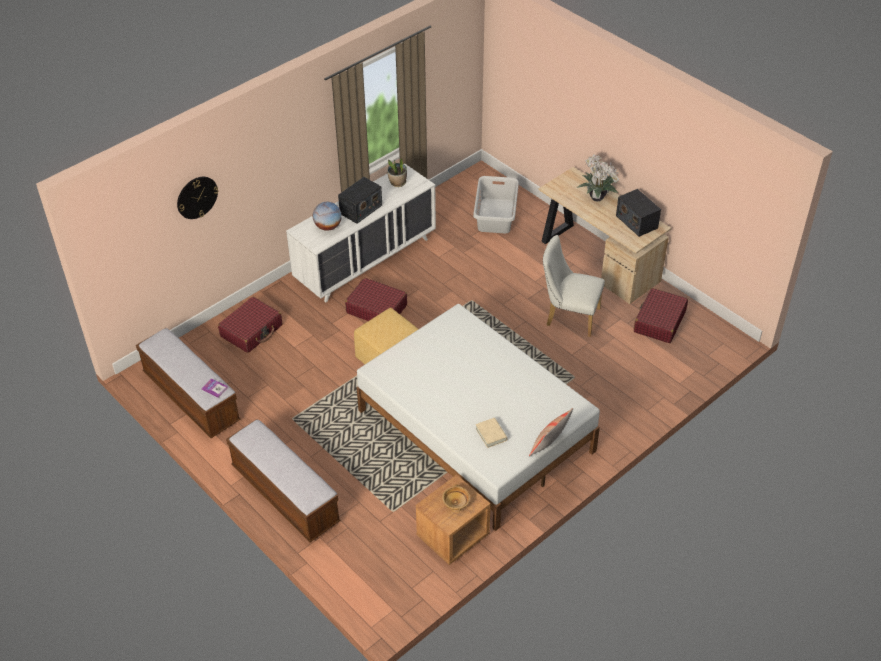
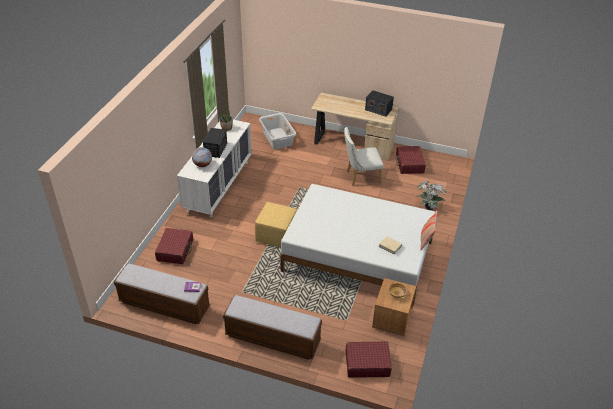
camera: 30 degrees left, 5 degrees down
(197, 197) = (128, 161): wall clock -> none
(376, 309) = (246, 210): red suitcase -> red suitcase (367, 364)
(596, 197) = (346, 104): potted plant -> potted plant (428, 207)

